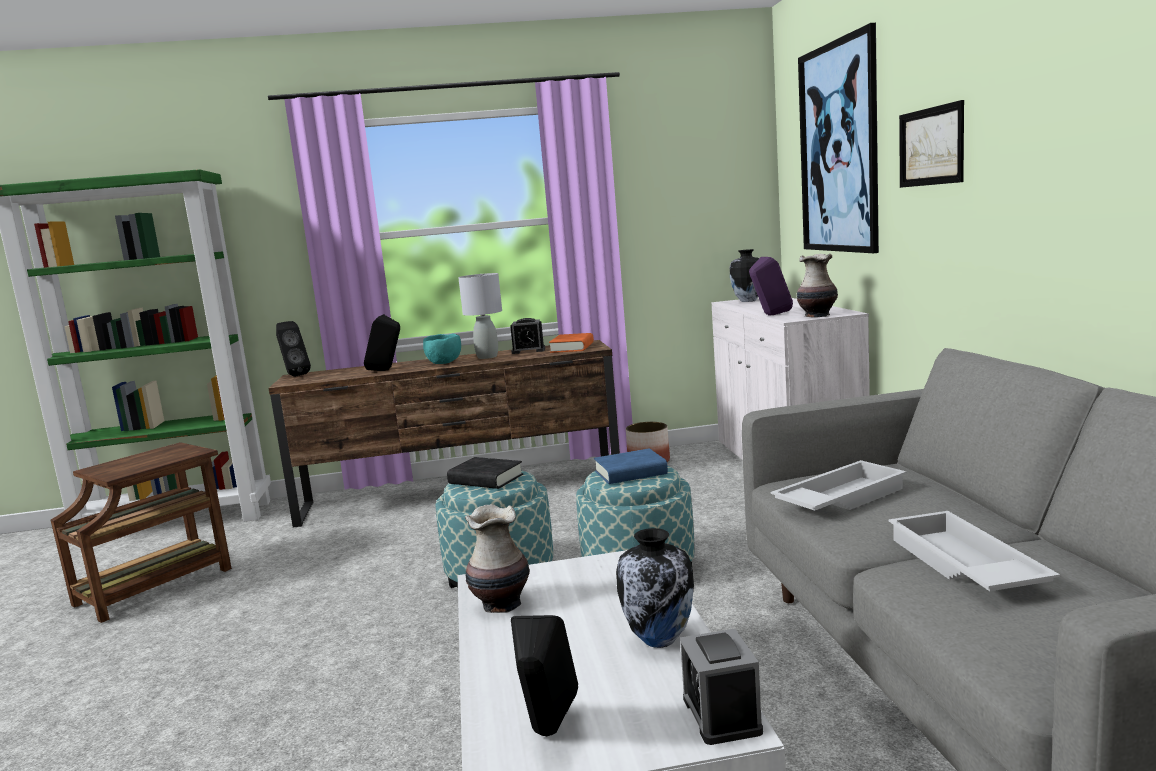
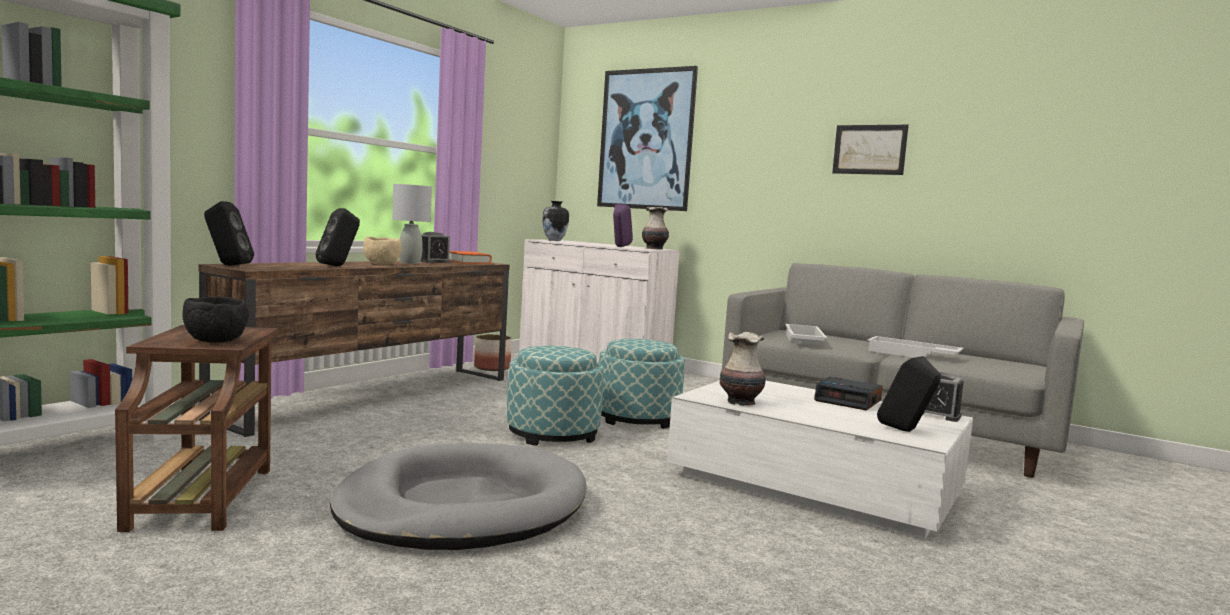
camera: 50 degrees left, 5 degrees down
(126, 468) = (213, 341): none -> black bowl
(243, 650) = (462, 507): none -> grey dog bed
(444, 362) = (381, 264): turquoise bowl -> beige bowl
(486, 479) = (554, 350): black book -> none
(630, 473) = (643, 342): blue book -> none
(660, 640) = (848, 401): vase -> alarm clock
(931, 146) = (747, 149): picture -> picture (869, 149)

